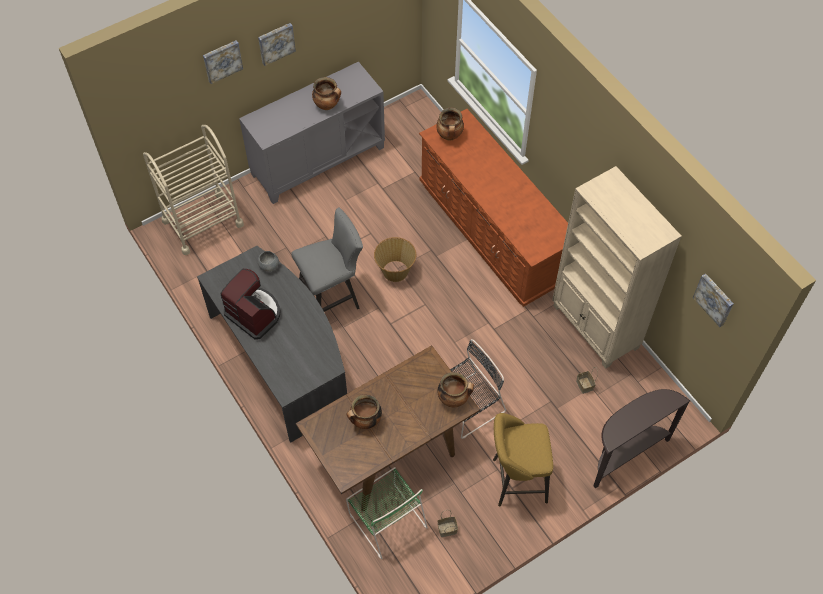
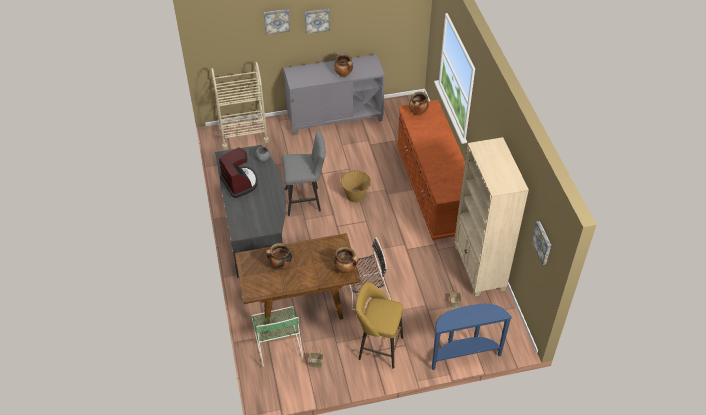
camera: 20 degrees right, 10 degrees down
(624, 454) = (463, 355): brown console table -> blue console table

